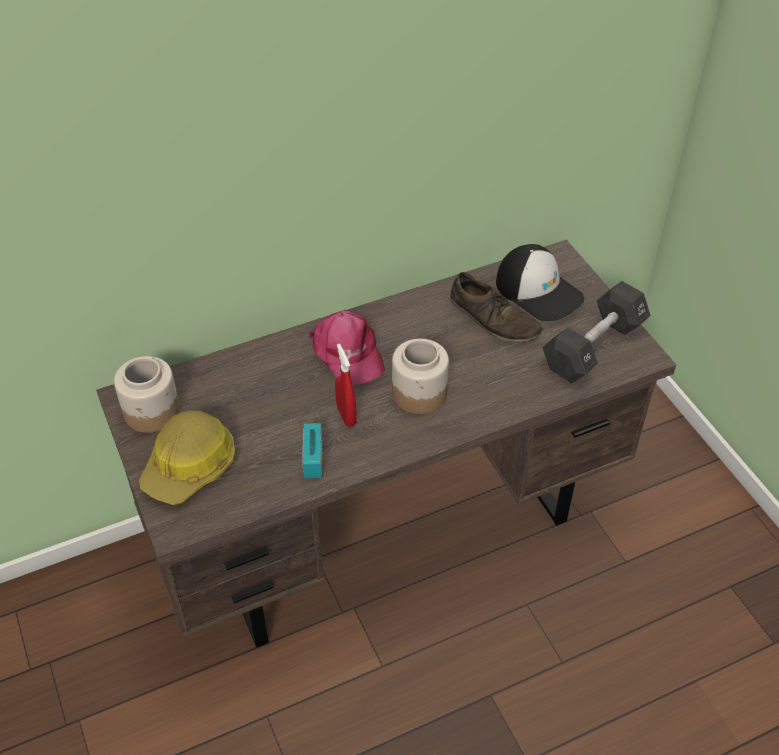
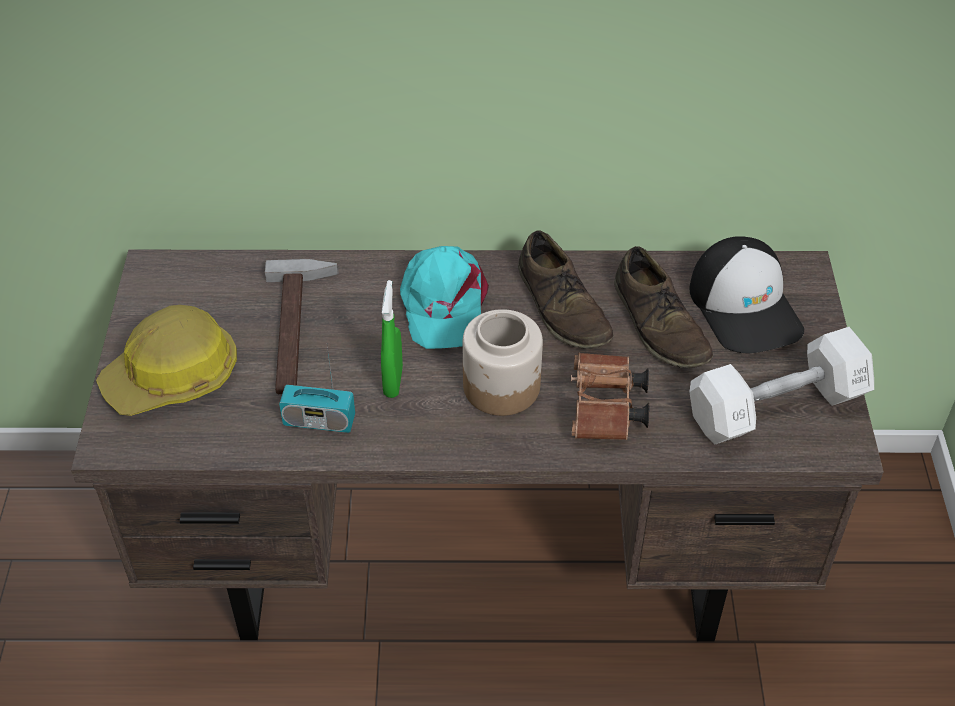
camera: 25 degrees right, 0 degrees up
(152, 412) = (171, 297): jar -> none
(259, 403) = (299, 329): none -> hammer
(313, 459) = (319, 421): radio -> radio turned 105 degrees counterclockwise
(346, 415) = (393, 381): red spray bottle -> green spray bottle
(347, 353) = (443, 305): pink cap -> turquoise cap
(426, 328) = (563, 307): none -> brown shoe
(494, 386) = (605, 411): none -> brown binoculars
(593, 347) = (776, 407): black dumbbell -> white dumbbell

